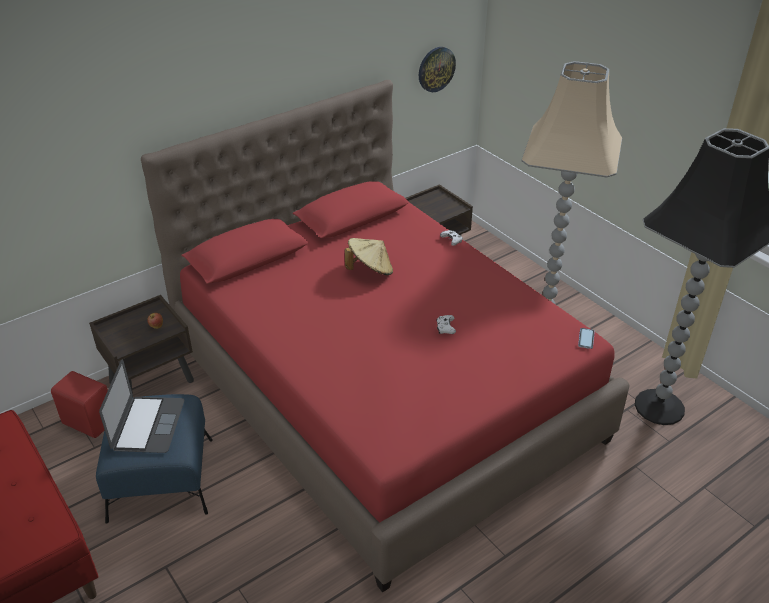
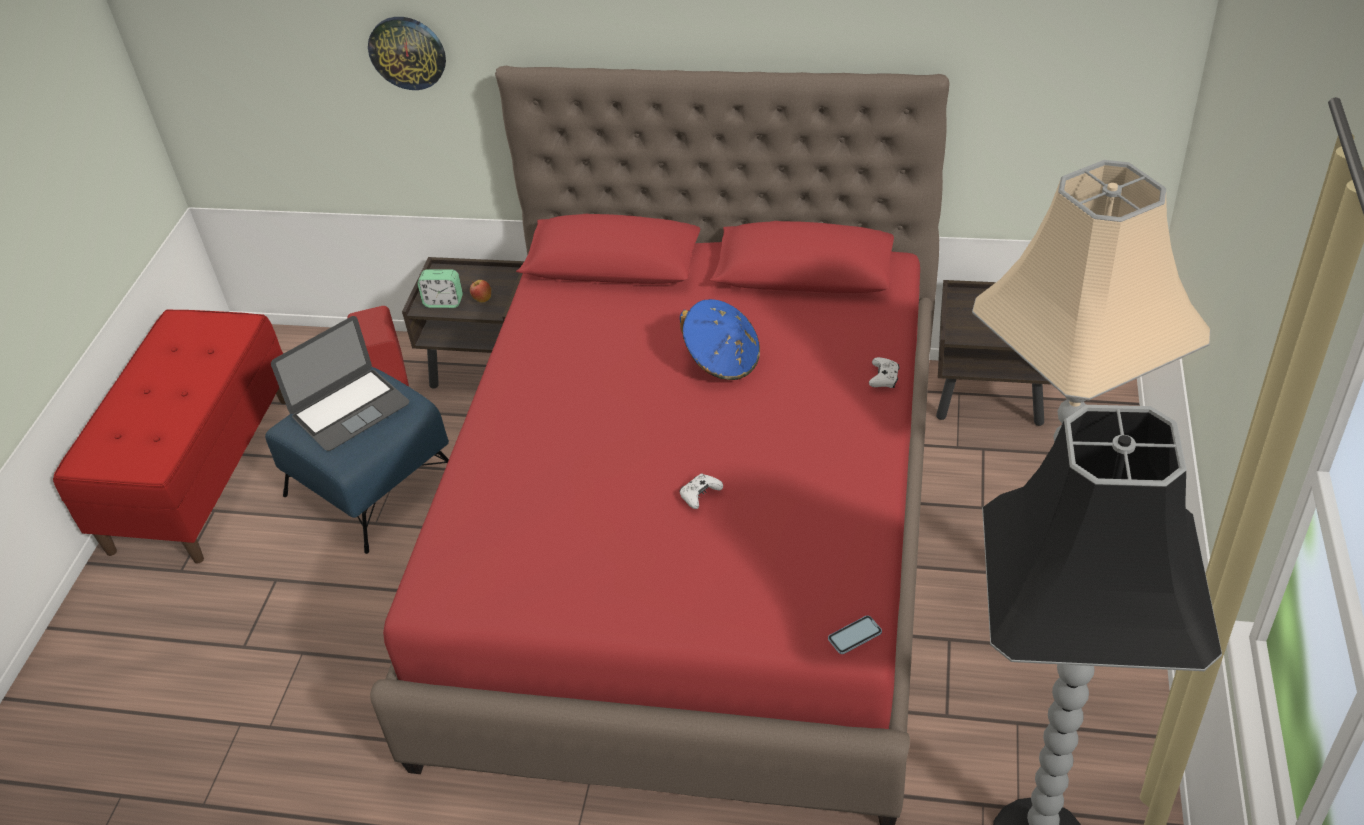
camera: 50 degrees right, 5 degrees up
(133, 340) = (443, 302): none -> alarm clock
(370, 270) = (722, 360): beige hat -> blue hat
(436, 69) = (1072, 84): wall clock -> wall clock (407, 52)

